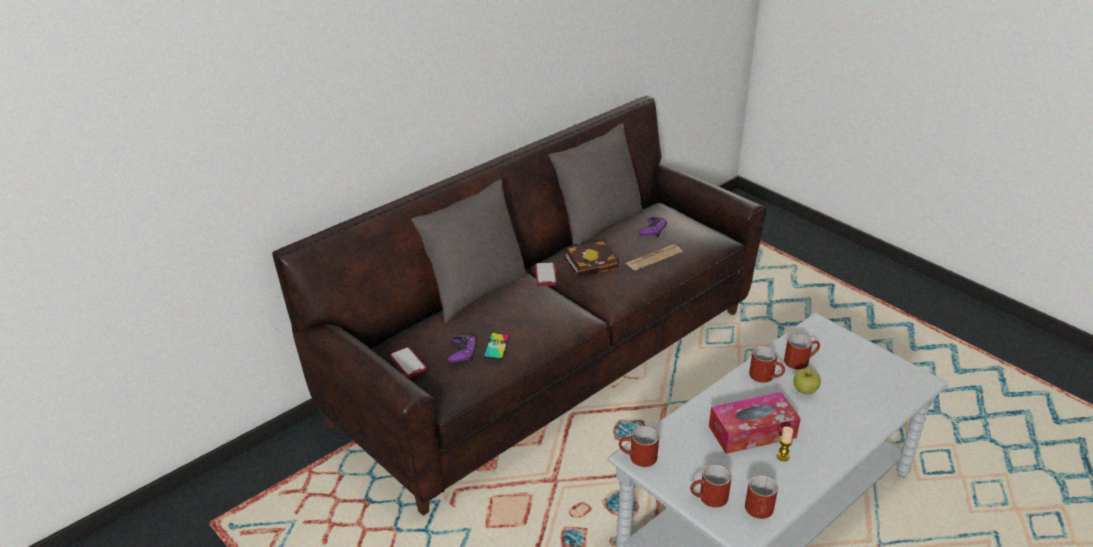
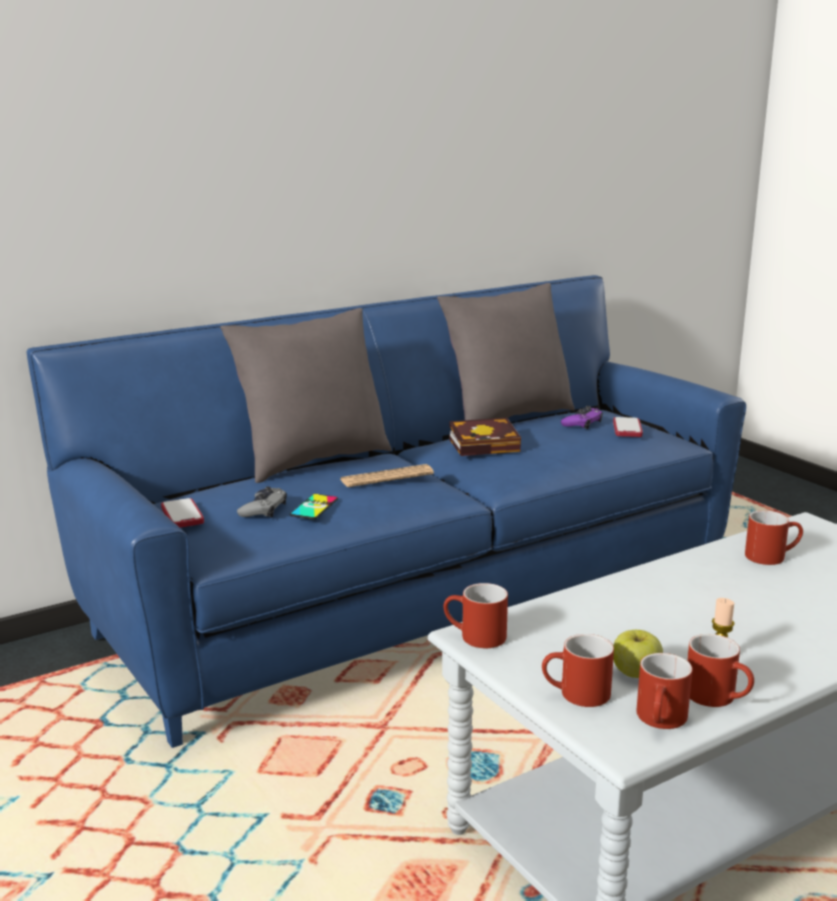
camera: 10 degrees right, 15 degrees down
(462, 352) = (263, 509): purple game controller -> grey game controller
(545, 365) = (417, 600): brown sofa -> blue sofa
(546, 275) = (418, 454): phone -> phone (627, 429)
(653, 258) = (574, 446): newspaper -> newspaper (386, 477)
(752, 432) = (673, 624): tissue box -> none
(766, 376) = (712, 568): red mug -> red mug (719, 697)
(805, 390) = (773, 587): apple -> apple (636, 673)

